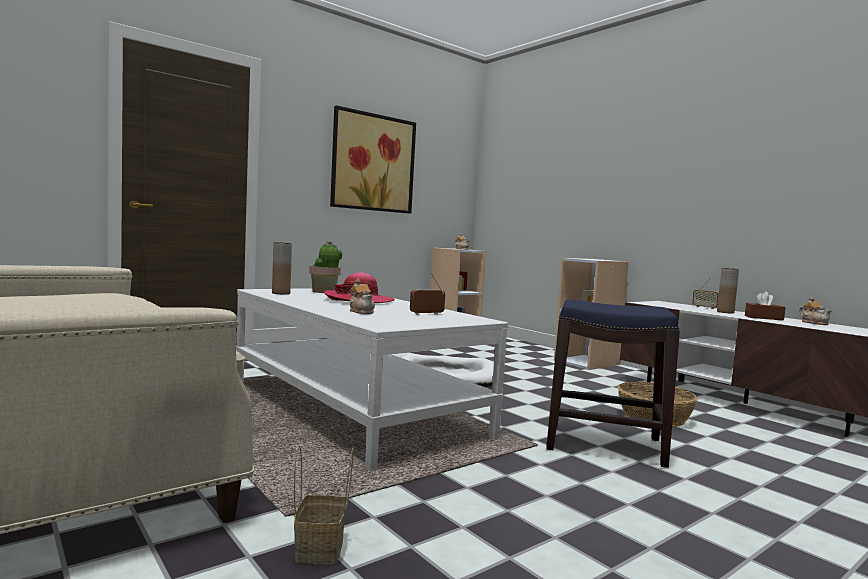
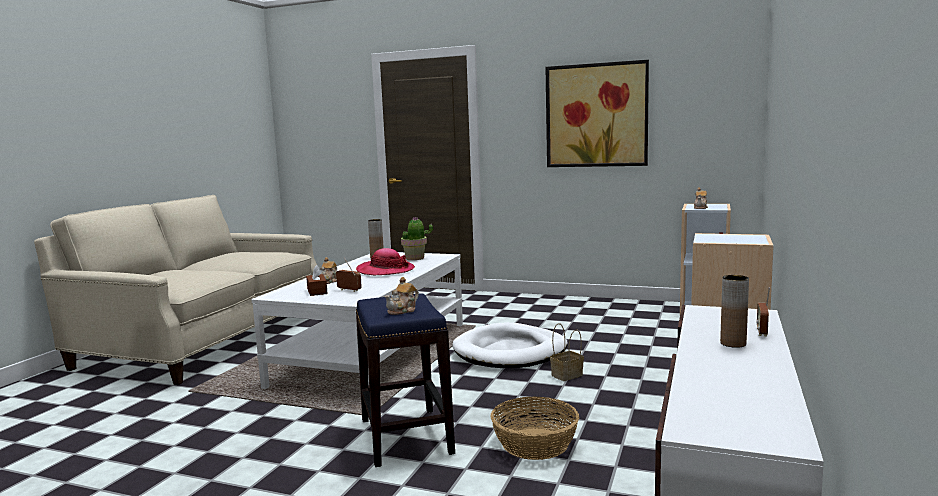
camera: 60 degrees right, 5 degrees up
(320, 549) = (158, 407): basket -> basket (566, 375)
(763, 318) = (728, 363): brown tissue box -> brown tissue box (317, 291)
(814, 323) = (762, 389): teapot -> teapot (403, 311)

